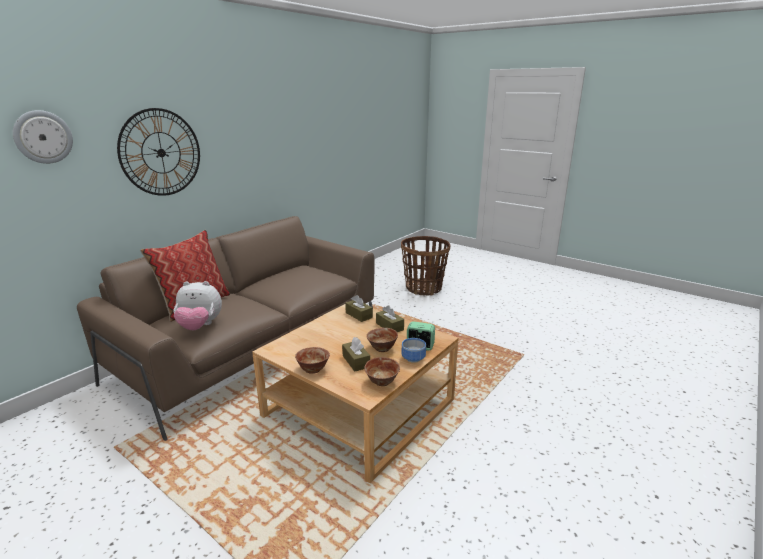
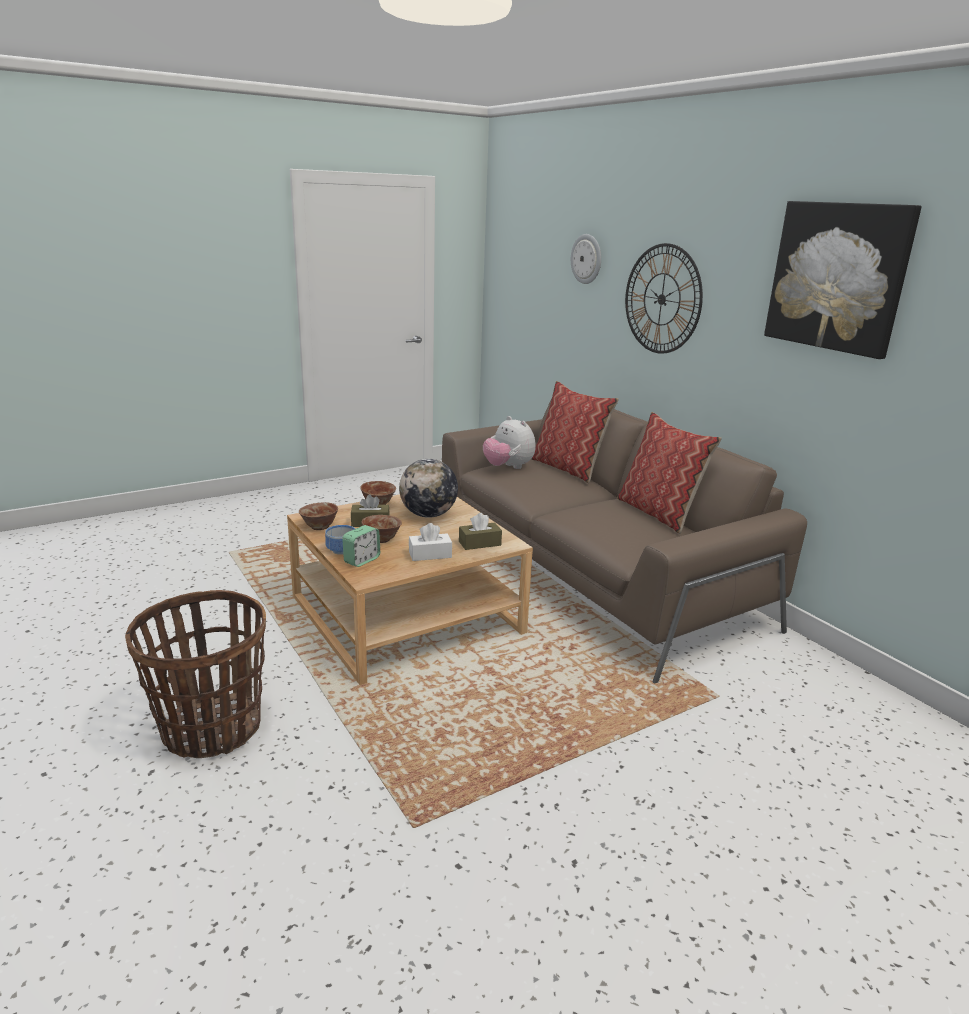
camera: 110 degrees right, 0 degrees up
(200, 326) = (508, 467): plush toy -> plush toy turned 60 degrees counterclockwise
(274, 112) = (838, 277): none -> picture
(278, 273) = (659, 513): none -> pillow
(323, 342) = (428, 515): none -> globe
(389, 326) = (430, 554): brown tissue box -> white tissue box
(423, 288) = (813, 803): basket -> basket (210, 729)

